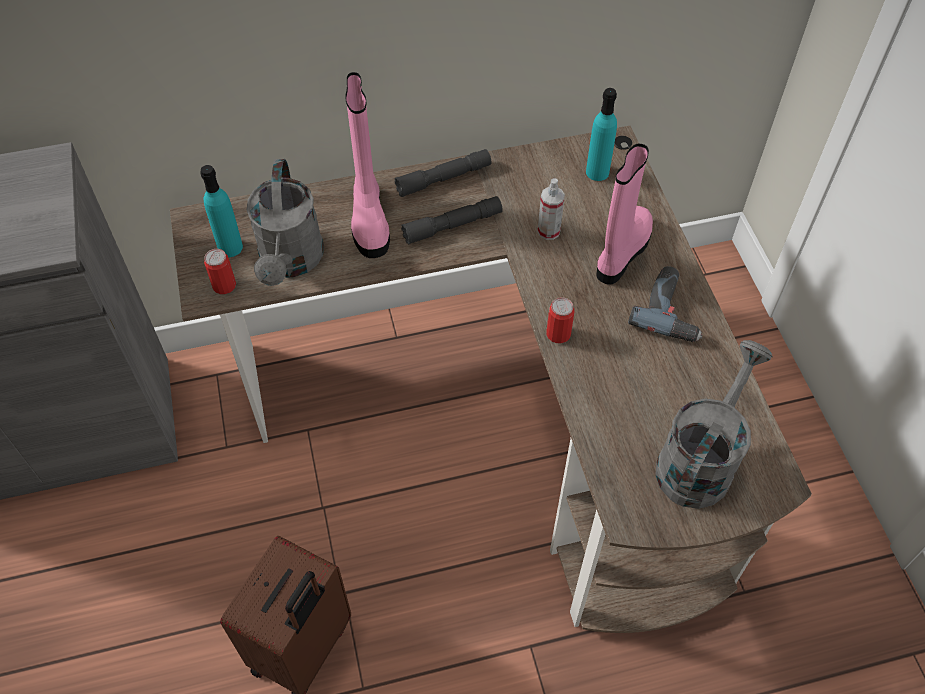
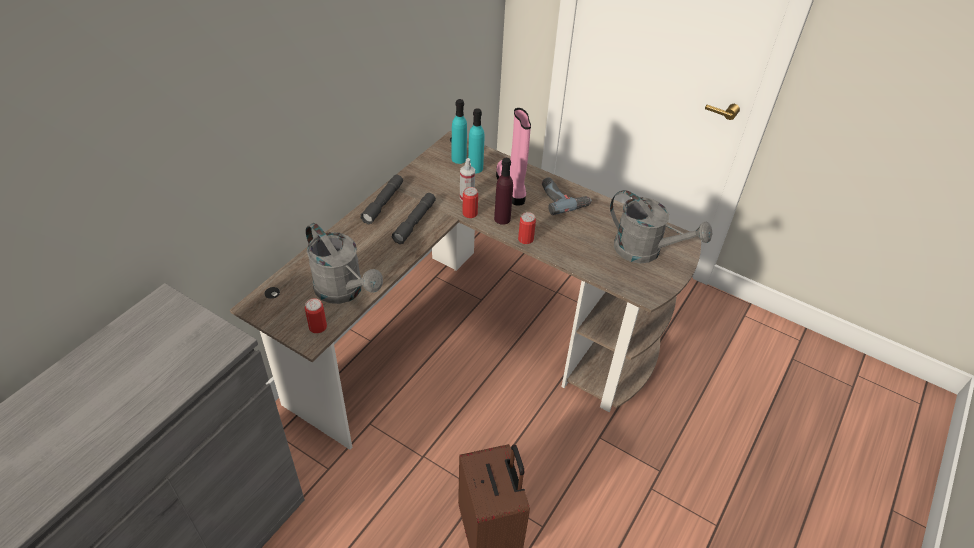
camera: 45 degrees left, 10 degrees down
(230, 247) = (297, 306): turquoise bottle -> turquoise bottle (475, 168)
(369, 219) = (364, 244): pink boot -> none
(528, 255) = (470, 213): none -> can
(560, 287) = (502, 219): none -> purple bottle
(699, 459) = (645, 251): grey watering can -> grey watering can turned 135 degrees clockwise

